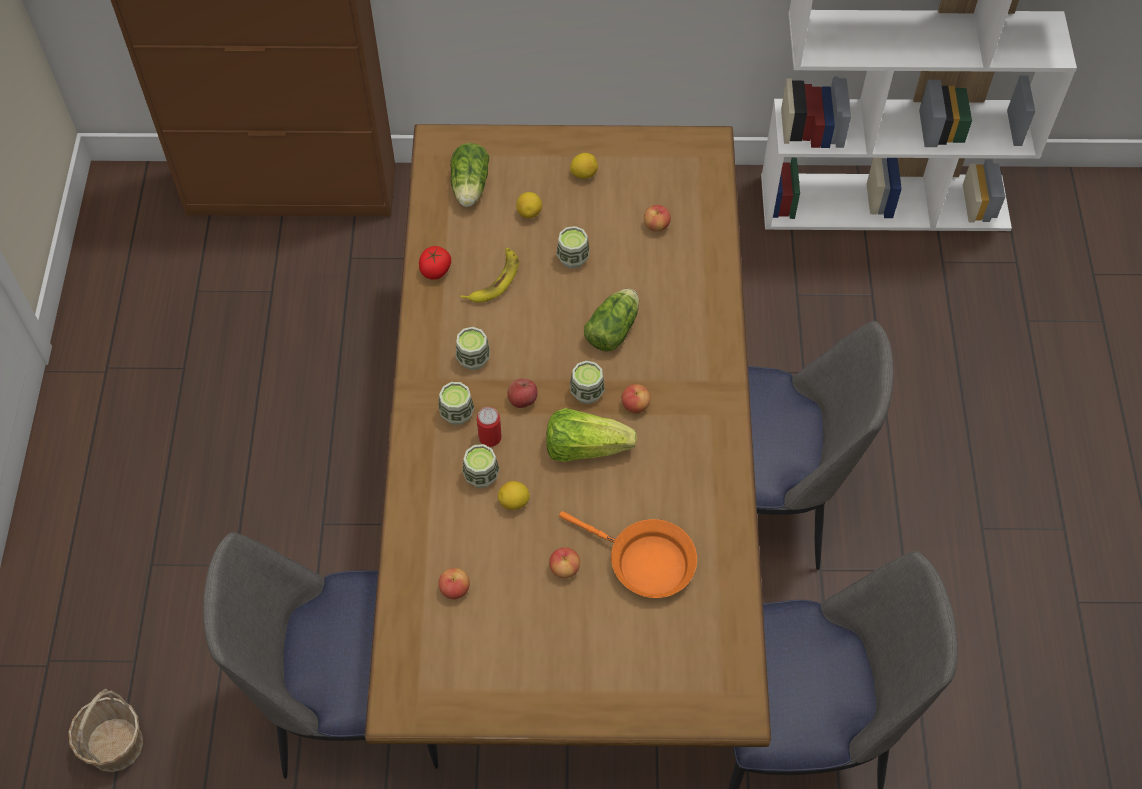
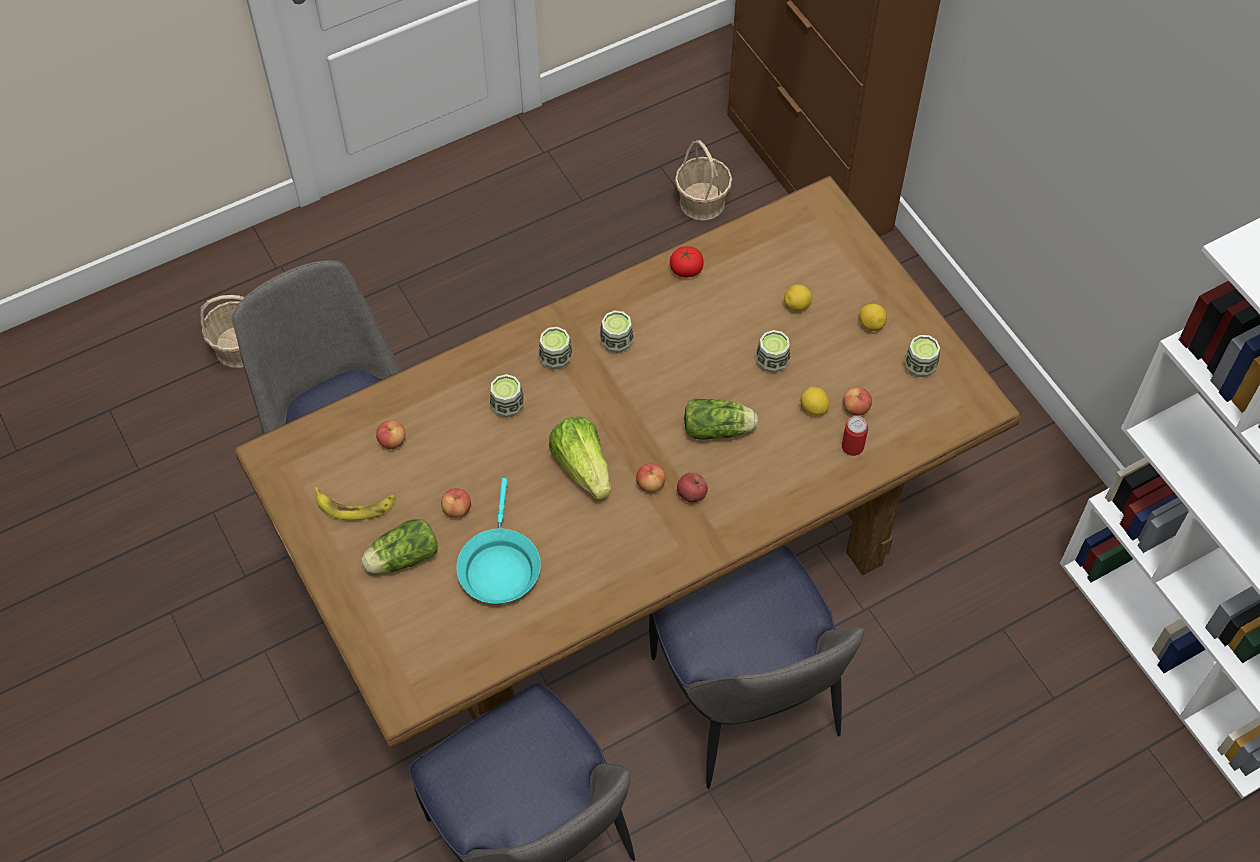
camera: 60 degrees right, 0 degrees up
(260, 280) = (702, 202): none -> basket
(469, 188) = (790, 249): lettuce -> lettuce (400, 558)
(490, 437) = (547, 393): can -> can (852, 446)
(494, 280) = (707, 316): banana -> banana (355, 505)
(514, 502) = (497, 442): lemon -> lemon (813, 408)
(522, 400) = (599, 398): apple -> apple (691, 494)
(587, 392) = (639, 441): cup -> cup (920, 366)
(645, 562) = (499, 566): orange frying pan -> turquoise frying pan

